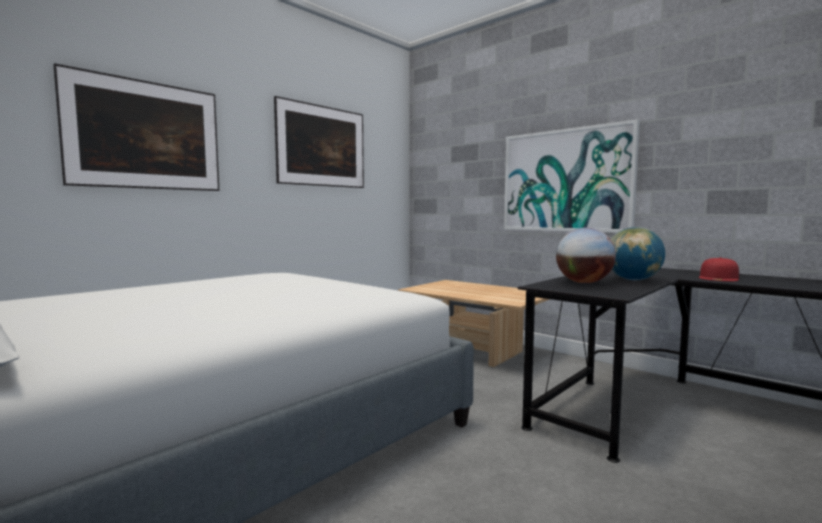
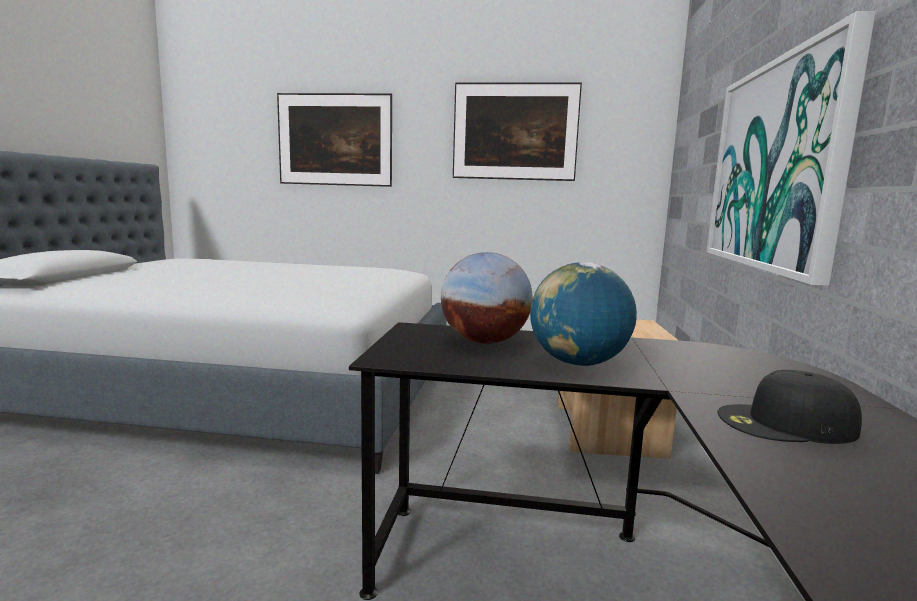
camera: 55 degrees right, 5 degrees up
(719, 278) = (785, 424): red cap -> black cap

